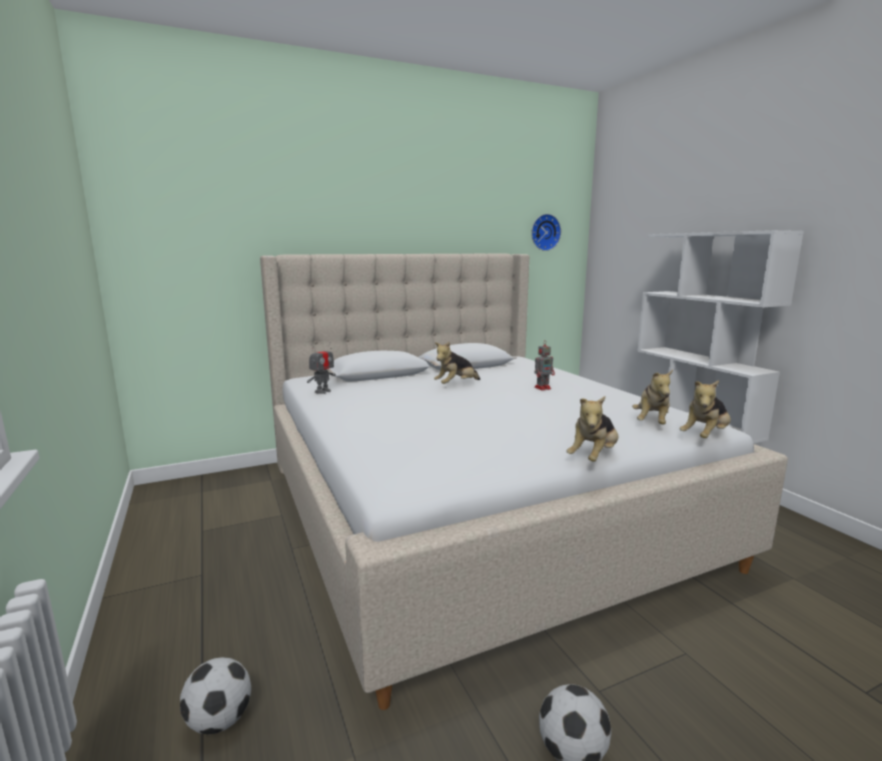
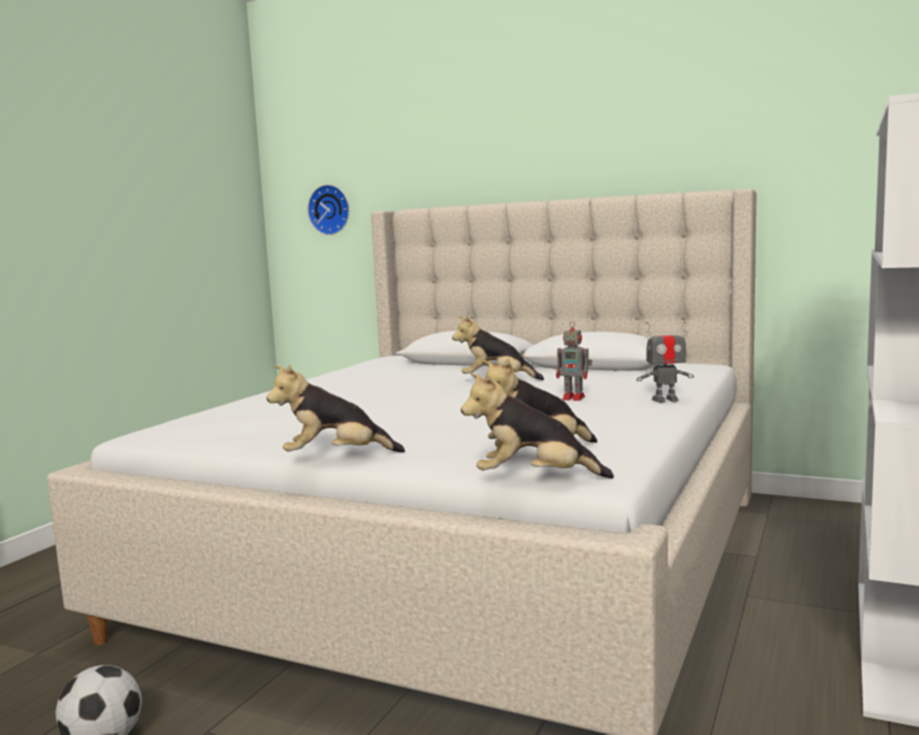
camera: 50 degrees right, 5 degrees down
(219, 720) = (41, 598): football -> none
(323, 391) = (364, 367): toy robot -> toy robot (665, 400)
(544, 232) = (826, 146): wall clock -> wall clock (330, 209)

